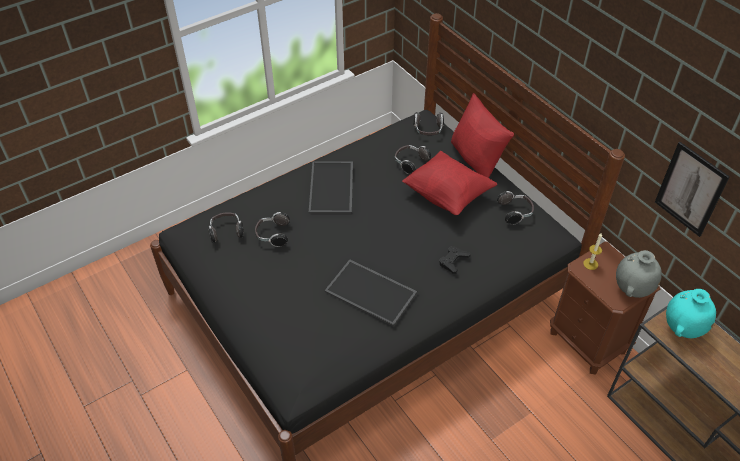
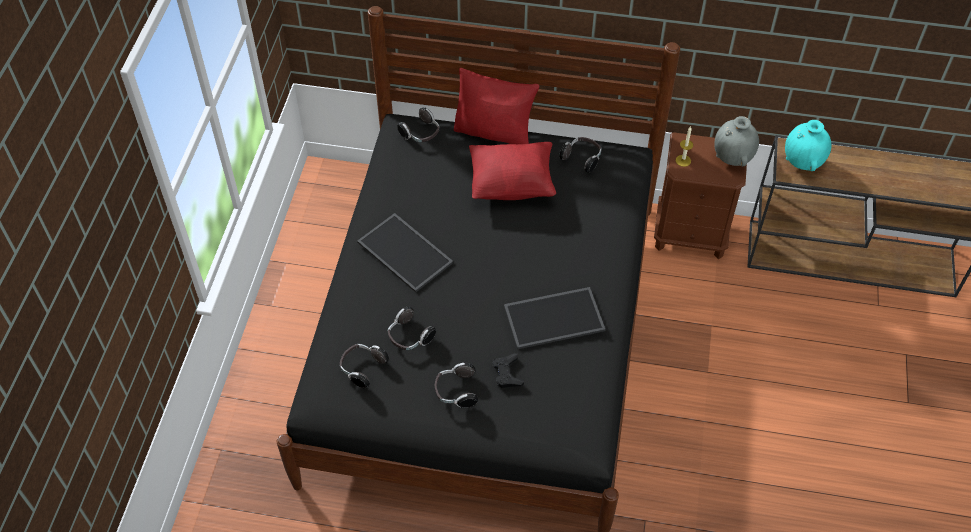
camera: 45 degrees left, 5 degrees up
(410, 163) = (445, 177): headphones -> headphones (456, 391)
(453, 261) = (584, 239): black game controller -> black game controller (507, 373)
(690, 189) = (756, 42): picture -> none

